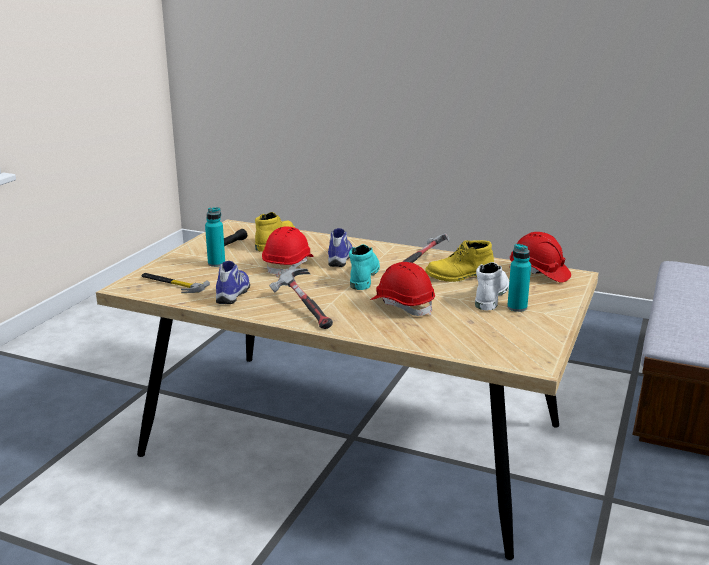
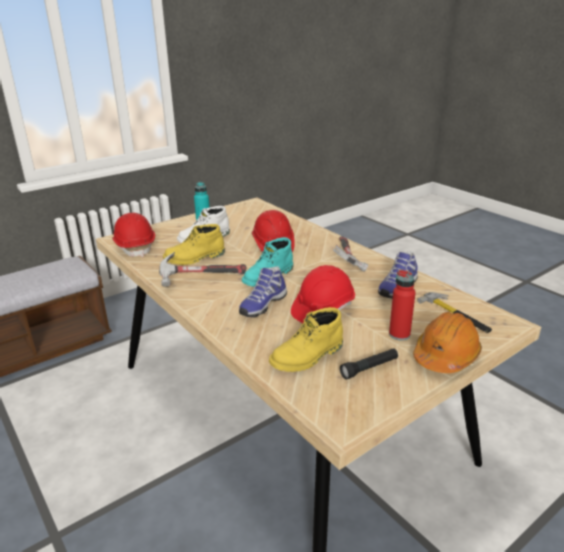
camera: 150 degrees left, 5 degrees up
(178, 259) = (445, 355): none -> orange hard hat
(216, 263) = (399, 334): turquoise bottle -> red bottle
(459, 276) = (195, 258): yellow boot -> yellow boot turned 135 degrees clockwise

